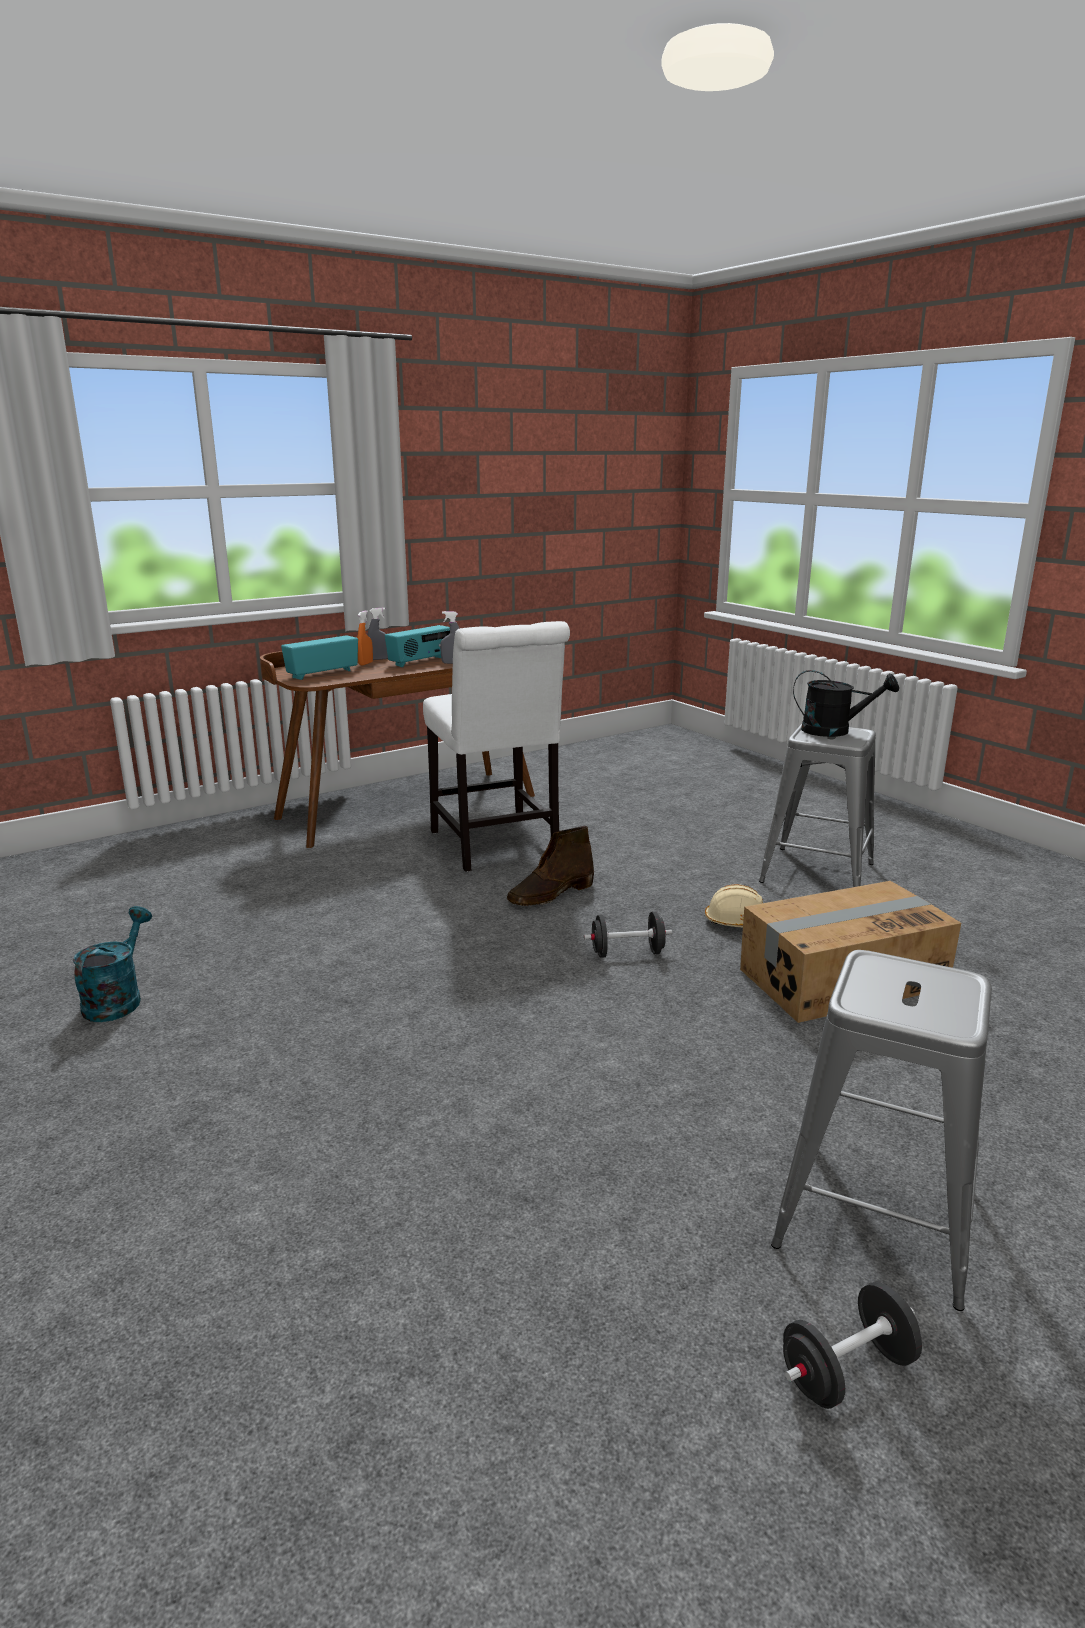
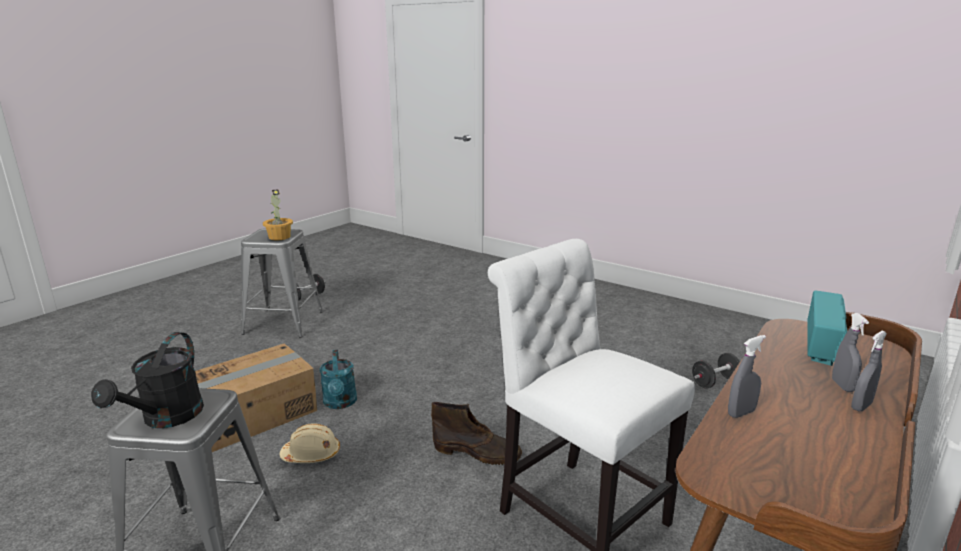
camera: 160 degrees right, 0 degrees up
(117, 999) = (644, 332): turquoise watering can -> turquoise watering can (340, 403)
(365, 663) = (842, 386): orange spray bottle -> grey spray bottle
(420, 662) = (789, 408): radio -> none
(550, 894) = (477, 452): brown boot -> brown boot turned 75 degrees clockwise
(627, 953) = (396, 408): black dumbbell -> black dumbbell (715, 382)
(834, 731) = (166, 419): black watering can -> black watering can turned 75 degrees counterclockwise
(883, 975) = (279, 237): none -> potted plant

